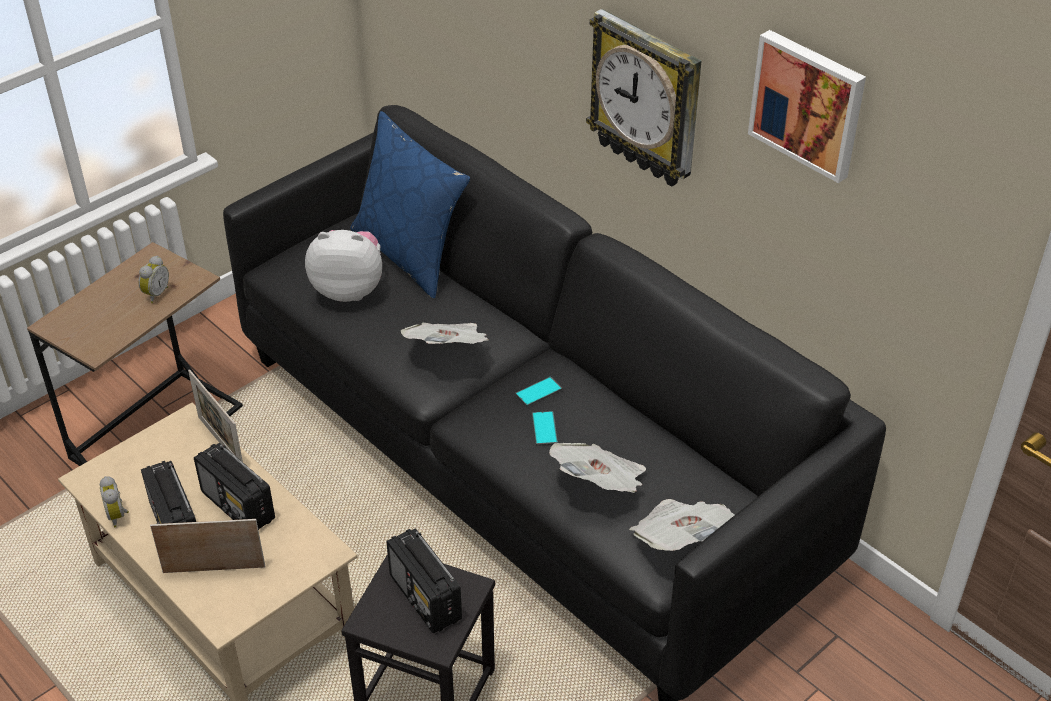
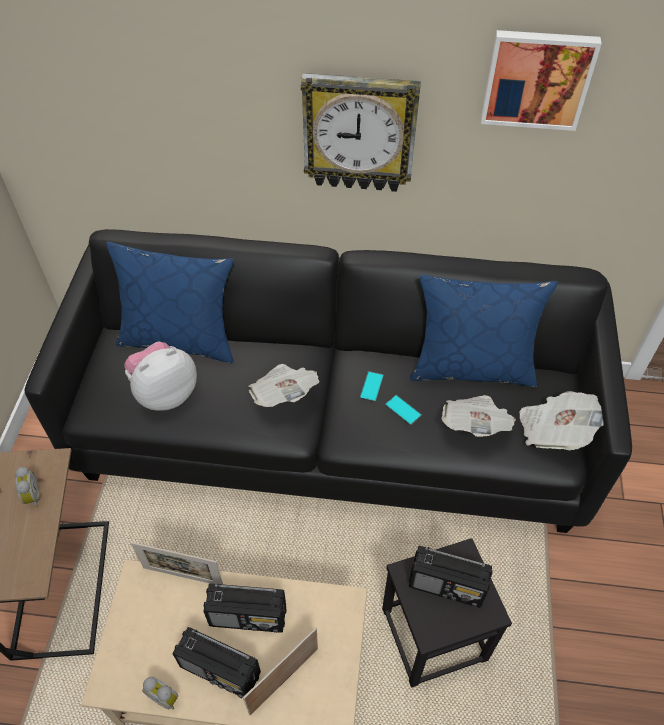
camera: 40 degrees left, 10 degrees up
(663, 436) = (472, 367): none -> blue pillow

